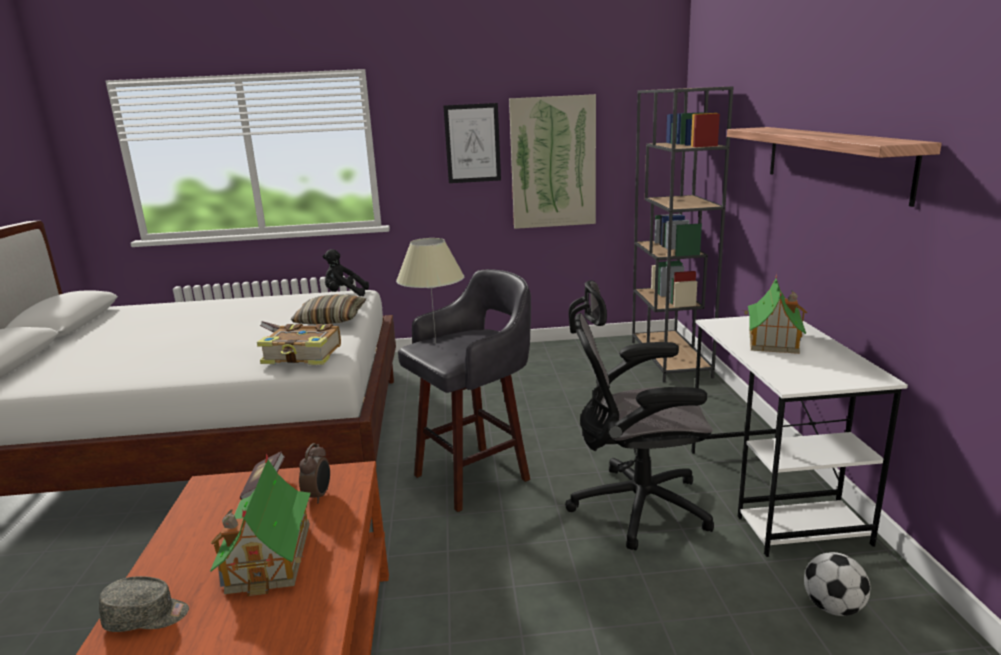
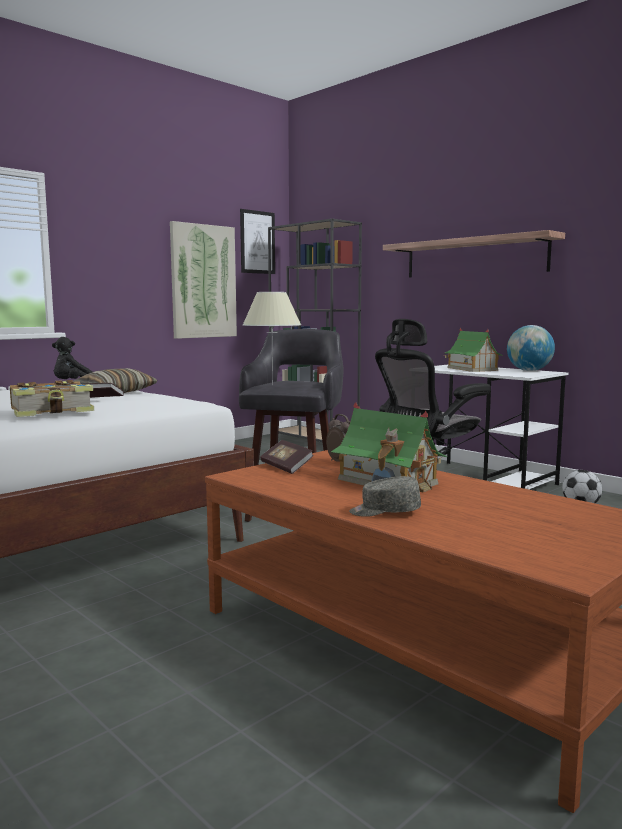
camera: 40 degrees left, 10 degrees down
(147, 617) = (384, 512): grey cap -> grey cap turned 135 degrees counterclockwise
(303, 356) = (168, 401): book -> book (52, 411)
(472, 143) = (140, 257): picture -> picture (257, 242)
(848, 365) = (529, 371): none -> globe

